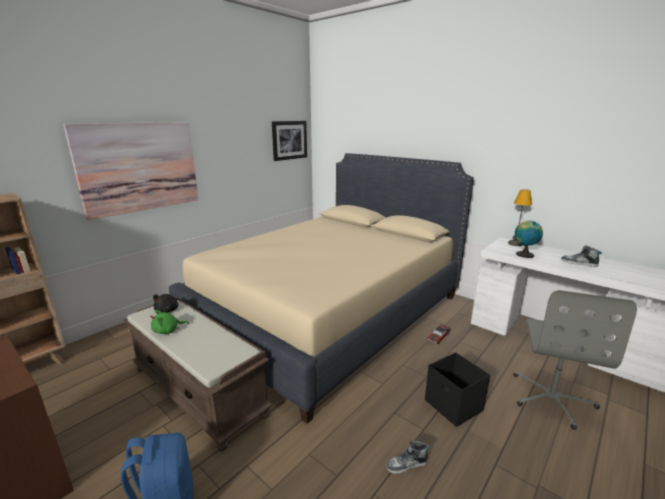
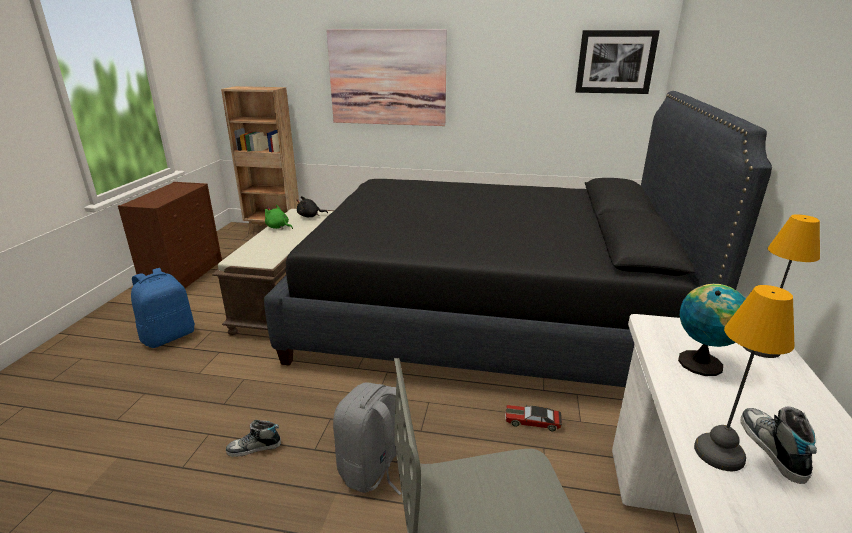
camera: 60 degrees right, 5 degrees up
(330, 313) = (485, 314): beige bed -> black bed
(407, 464) = (254, 448): shoe -> shoe turned 60 degrees counterclockwise
(453, 406) = (375, 469): black storage box -> grey backpack
(583, 270) = (720, 454): none -> table lamp

